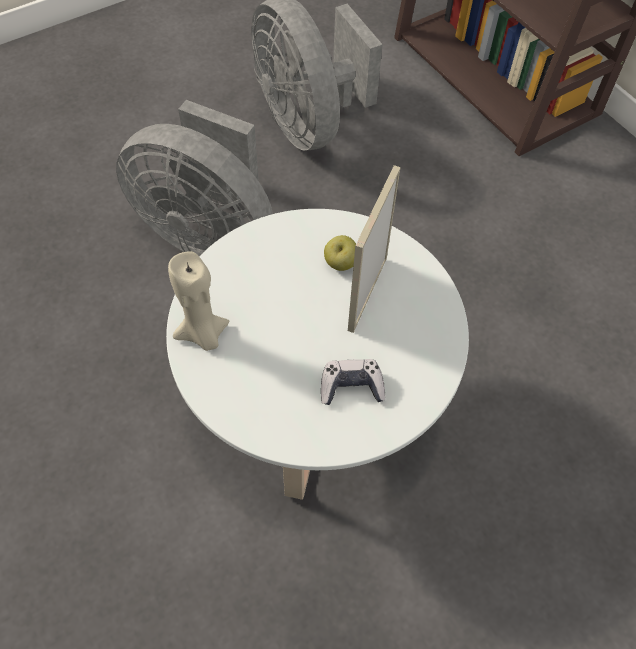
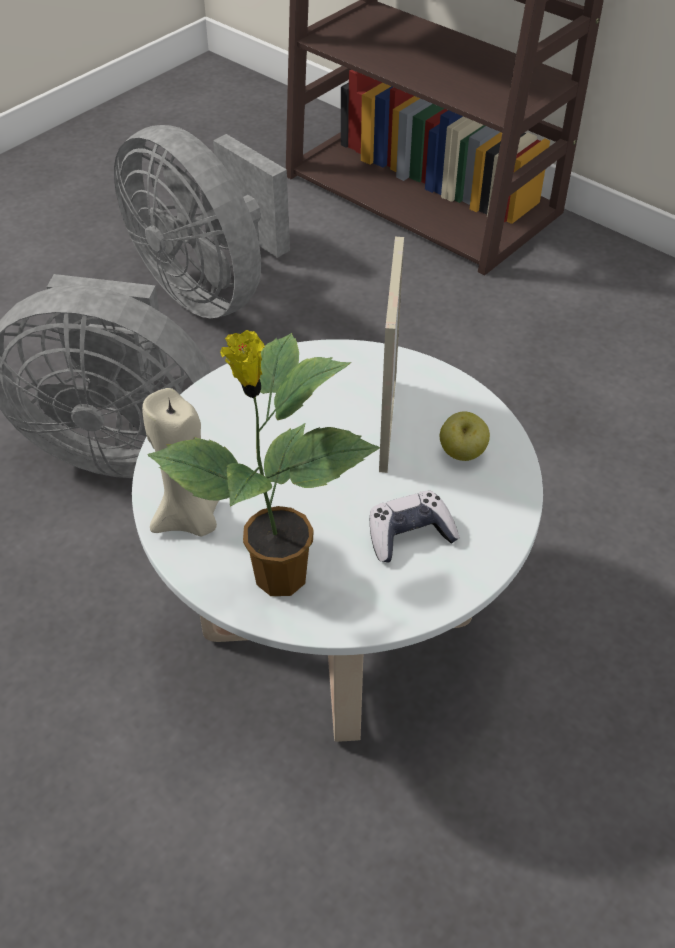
camera: 15 degrees left, 10 degrees down
(247, 396) = (277, 578): none -> potted plant
(341, 264) = (340, 399): apple -> apple (462, 453)

